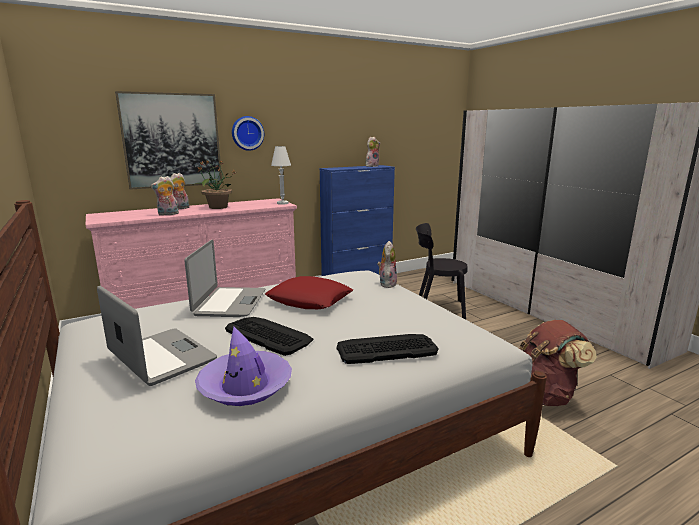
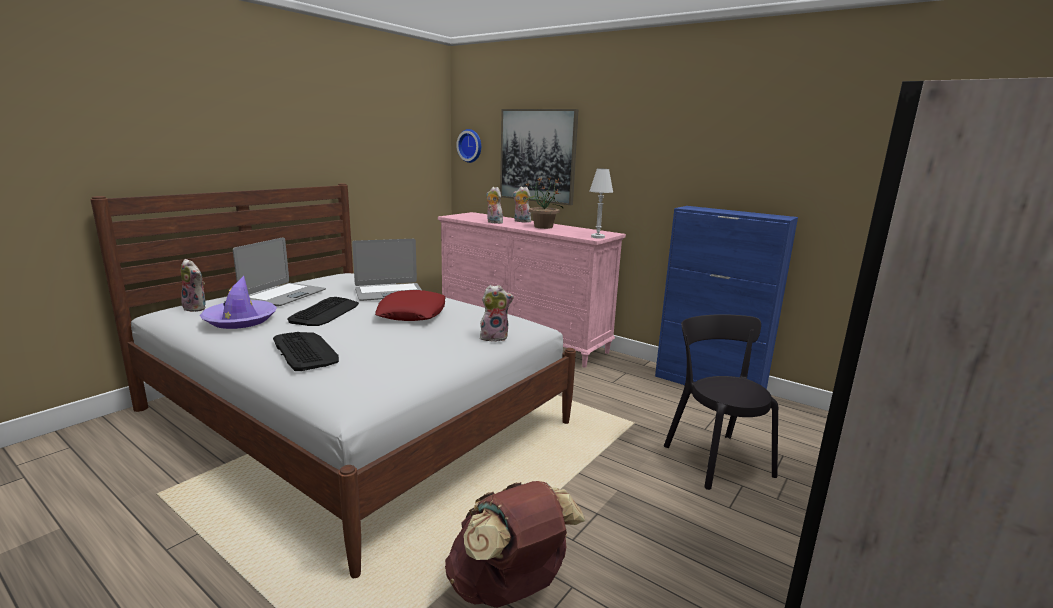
camera: 65 degrees right, 0 degrees up
(247, 133) = (605, 152): wall clock -> wall clock (471, 146)
(372, 166) = (765, 214): plush toy -> plush toy (197, 308)

